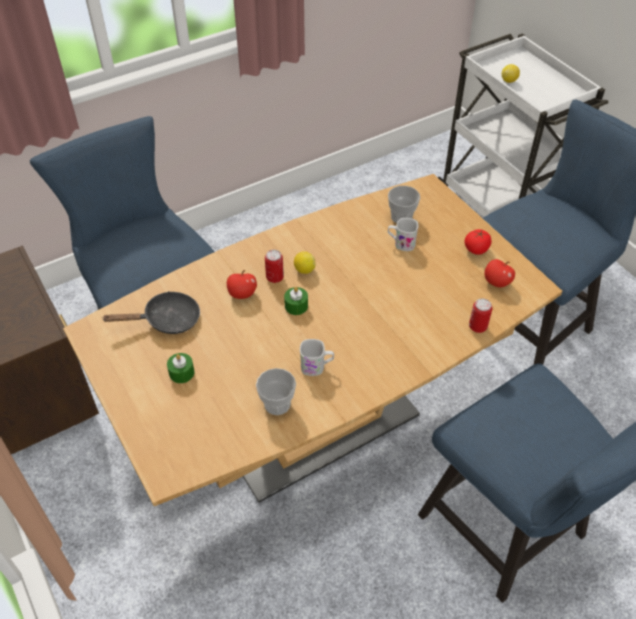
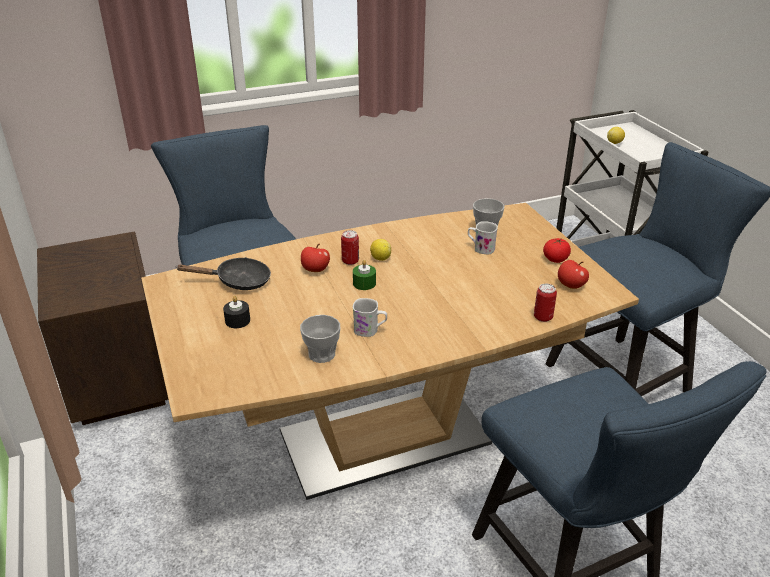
camera: 10 degrees right, 15 degrees down
(181, 373) = (237, 320): green candle -> black candle

